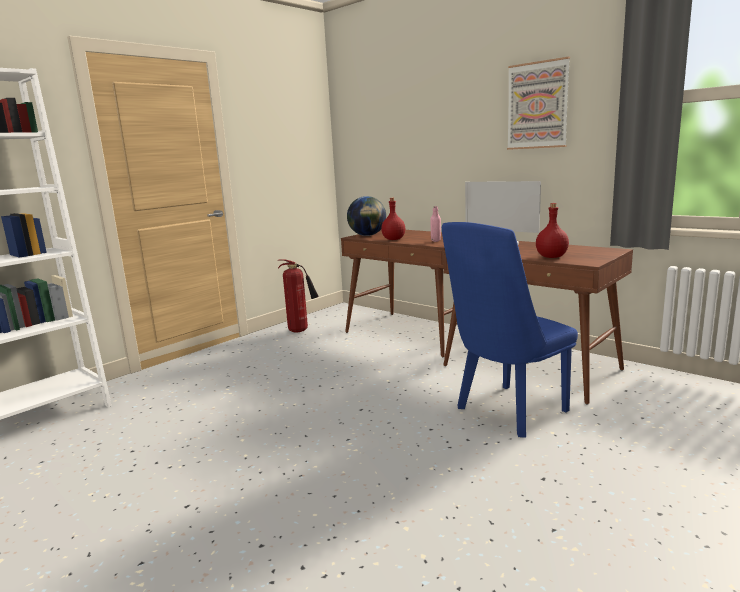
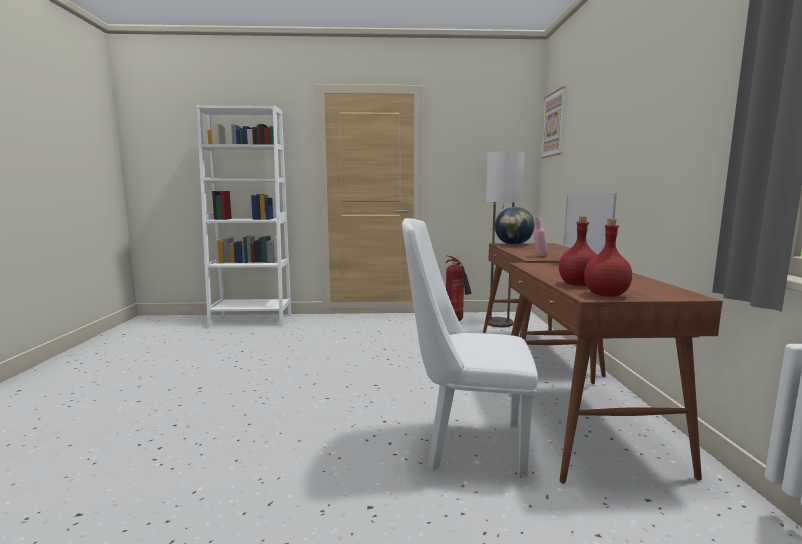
camera: 45 degrees right, 5 degrees down
(340, 320) = (499, 323): none -> floor lamp
(393, 239) = (516, 249): red bottle -> red bottle (605, 295)
(506, 413) = (465, 443): blue chair -> white chair
(537, 105) = (674, 101): picture -> picture (553, 124)

